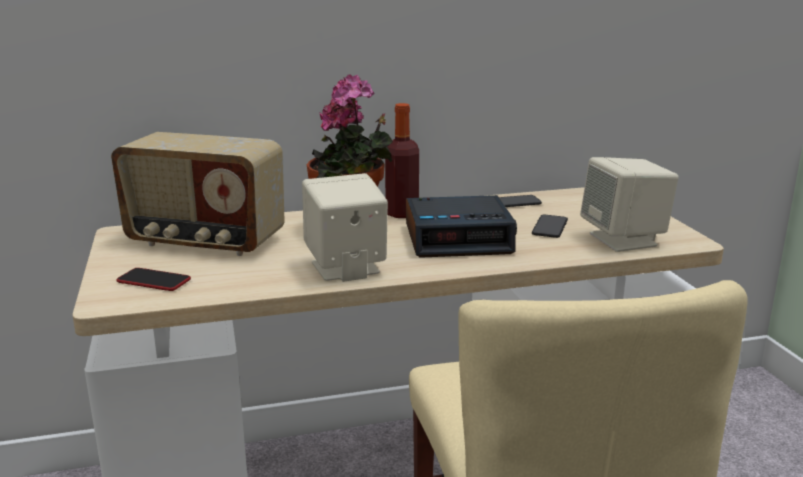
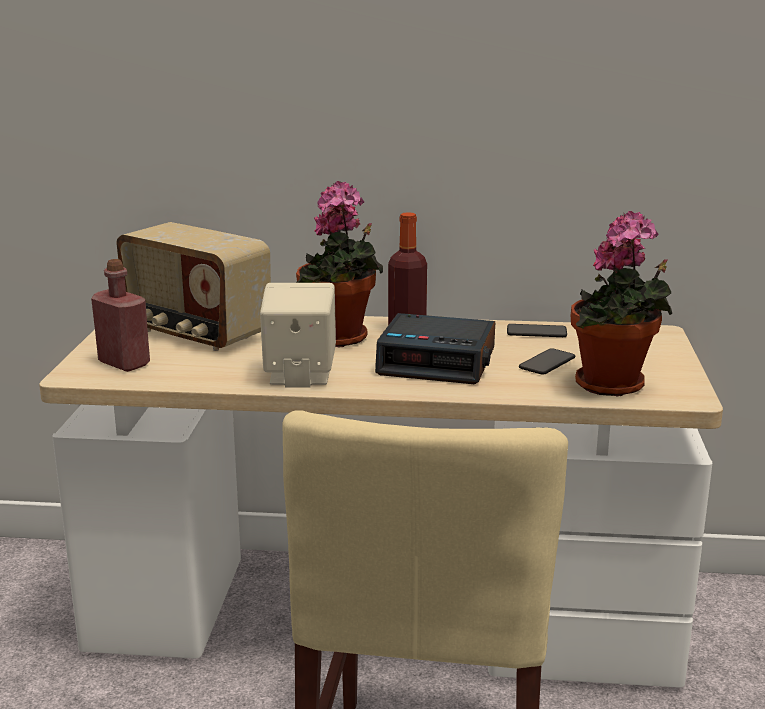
camera: 20 degrees right, 0 degrees up
(154, 281) = (124, 363): phone -> red bottle
(624, 240) = (614, 386): beige speaker -> potted plant

